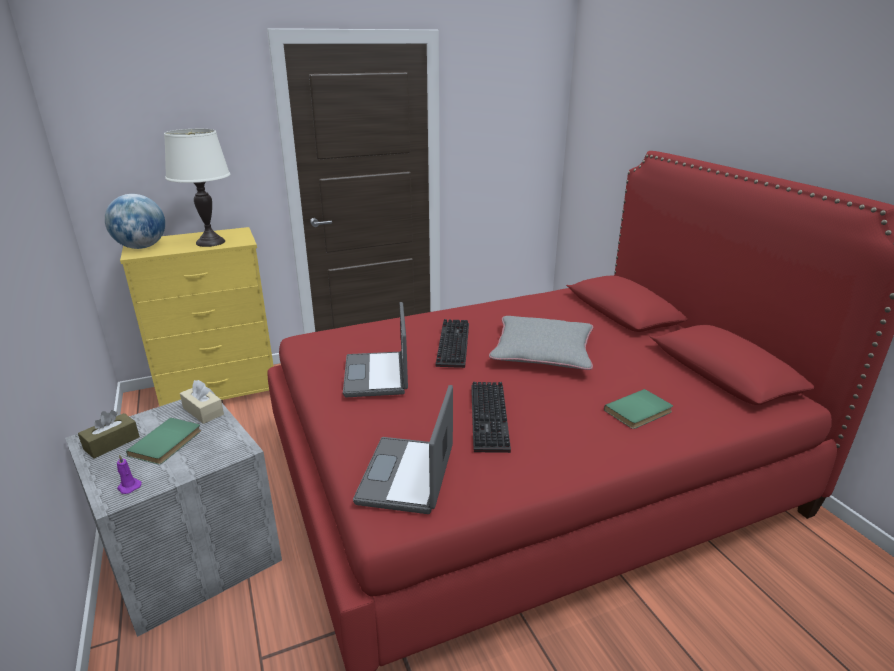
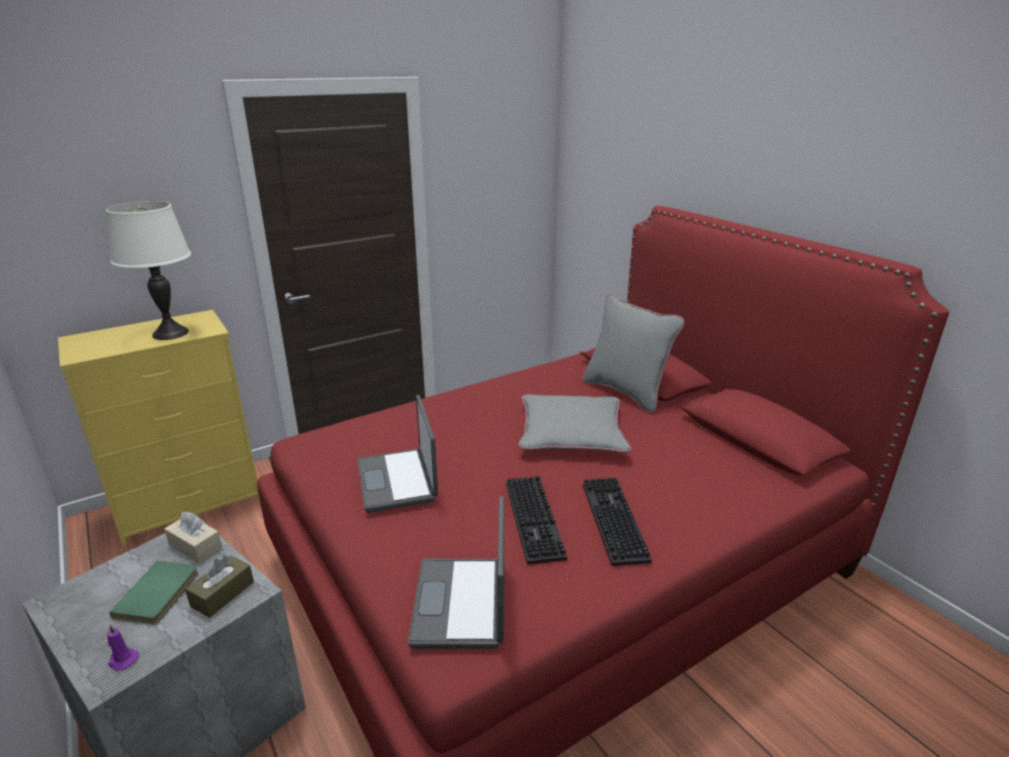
camera: 10 degrees left, 0 degrees up
(112, 443) = (86, 603): brown tissue box -> brown tissue box (222, 594)
(141, 247) = (83, 346): globe -> none
(451, 344) = (471, 433): keyboard -> keyboard (611, 520)
(603, 322) = (626, 392): none -> grey pillow
(640, 412) = (688, 495): green book -> none

